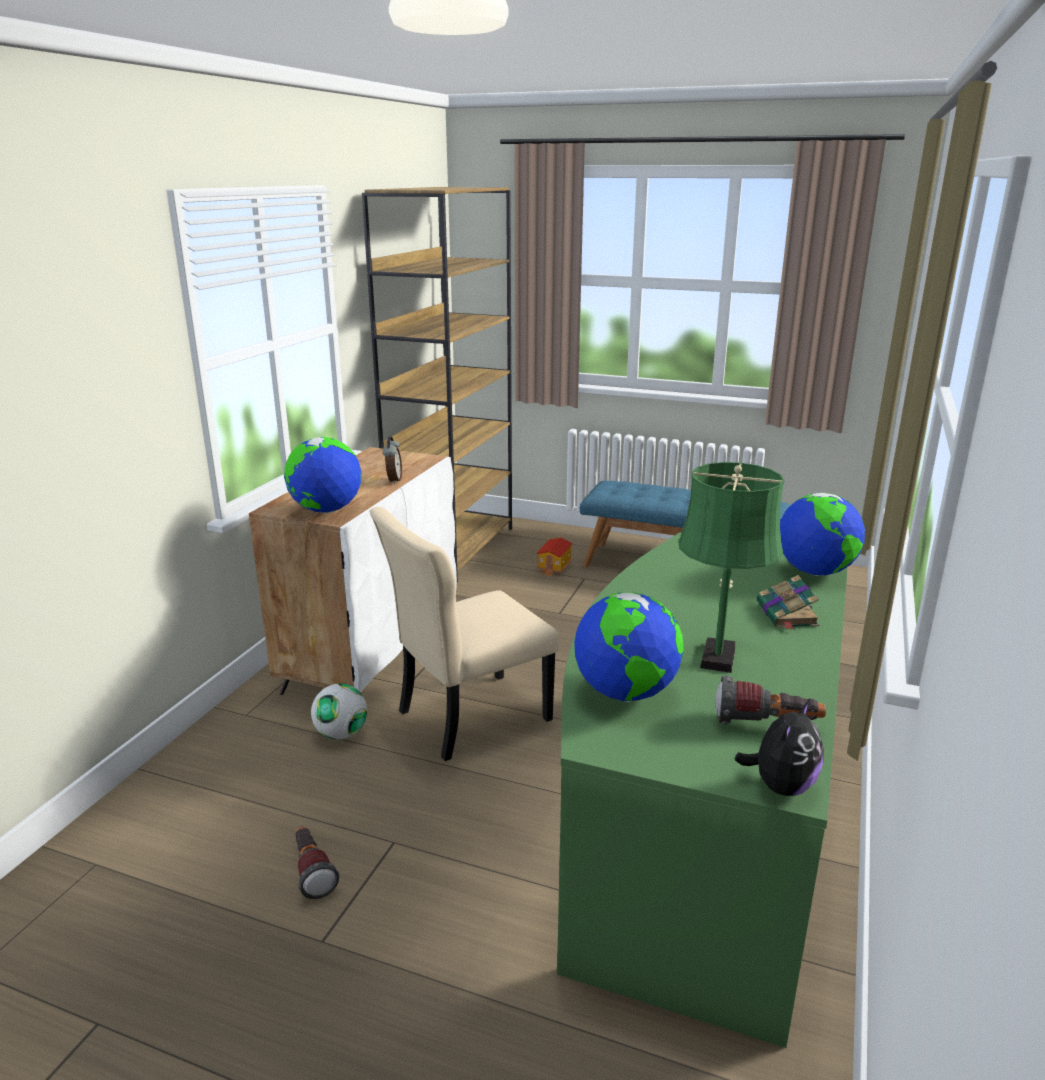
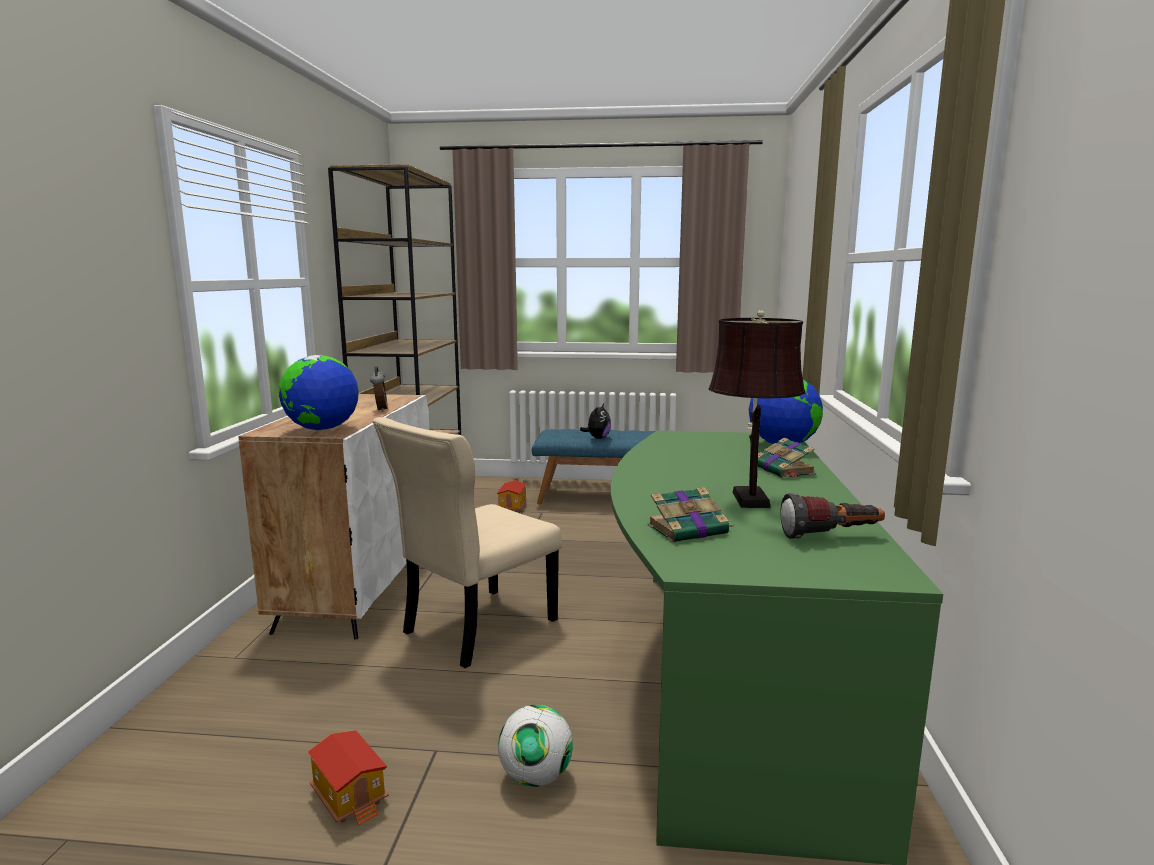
camera: 15 degrees left, 10 degrees down
(312, 871) = (351, 796): flashlight -> toy house
(341, 734) = (347, 660): football -> football (535, 776)
(626, 692) = (689, 529): globe -> book
(719, 654) = (749, 498): green table lamp -> brown table lamp
(781, 786) = (882, 575): plush toy -> plush toy (597, 438)

